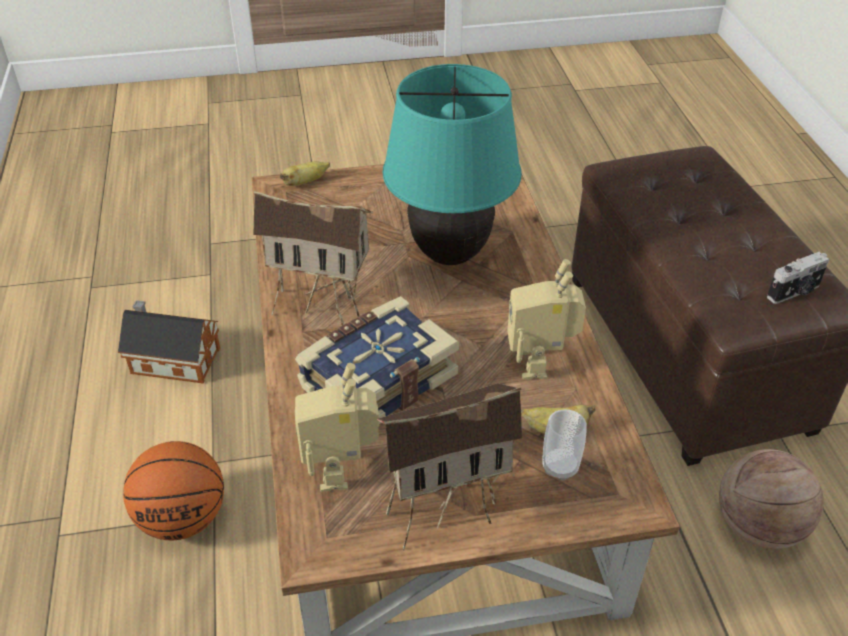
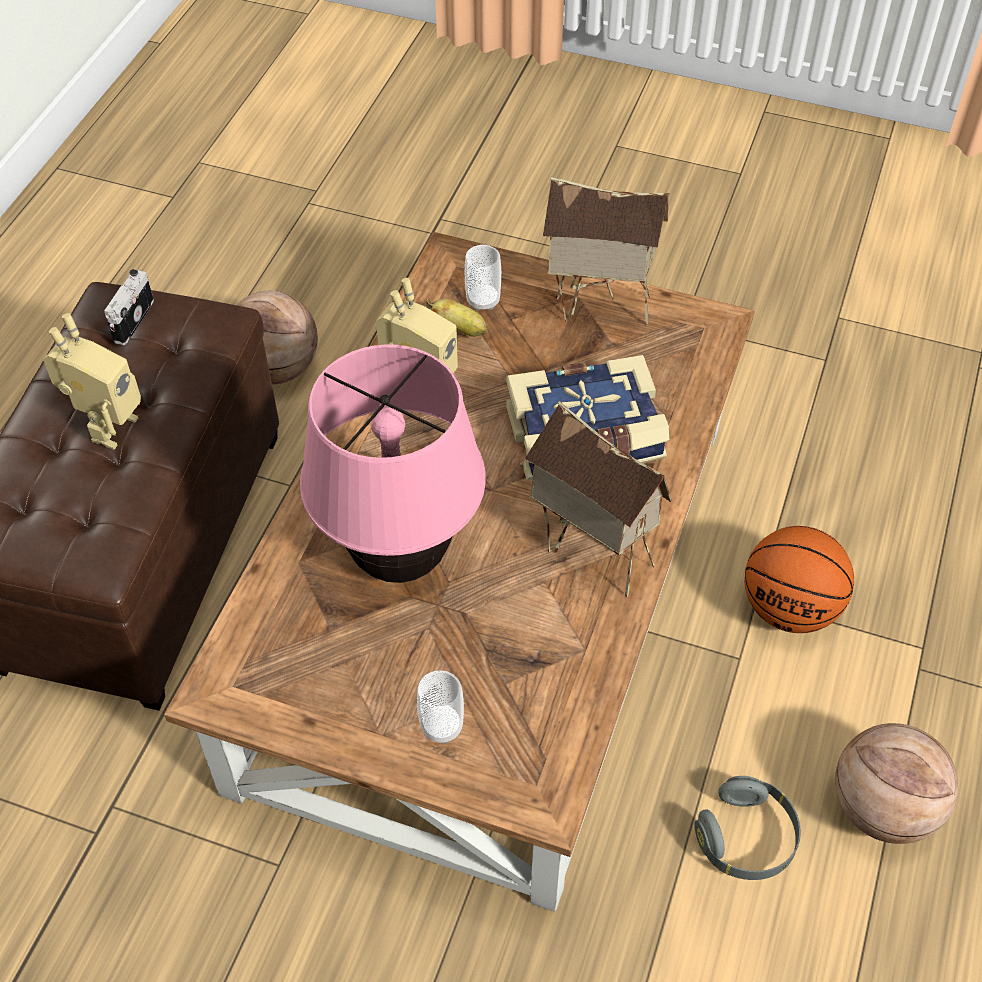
camera: 150 degrees left, 10 degrees up
(80, 411) = (883, 808): none -> basketball
(172, 359) = (746, 839): toy house -> grey headphones
(305, 182) = (499, 791): banana -> none
(342, 471) = (665, 370): toy robot -> toy robot (107, 426)
(357, 194) = (441, 726): none -> cup
(450, 254) = (399, 560): turquoise table lamp -> pink table lamp
(794, 292) = (131, 320): camera -> camera turned 75 degrees counterclockwise

